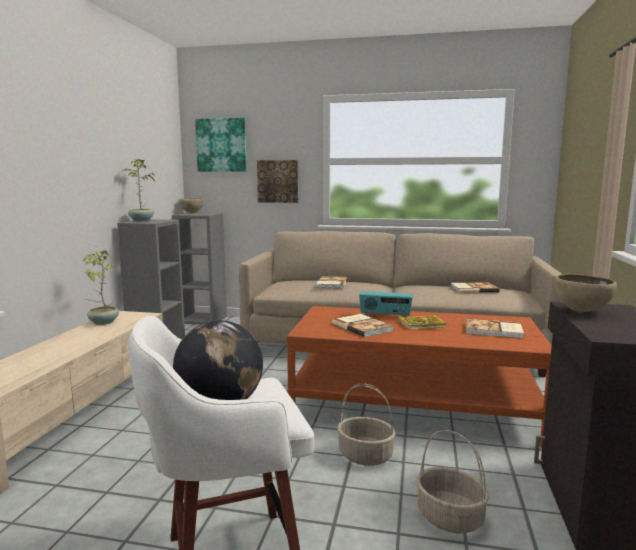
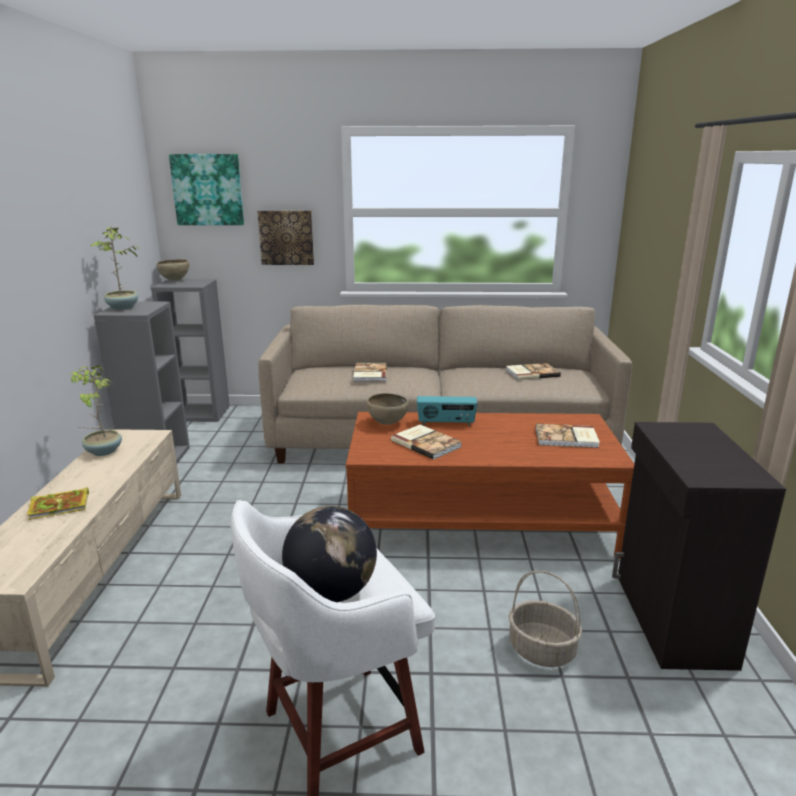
camera: 10 degrees left, 10 degrees up
(366, 455) = (444, 587): basket -> none
(422, 324) = (490, 434): book -> book (61, 506)
(581, 311) = (669, 438): brown bowl -> brown bowl (387, 423)

